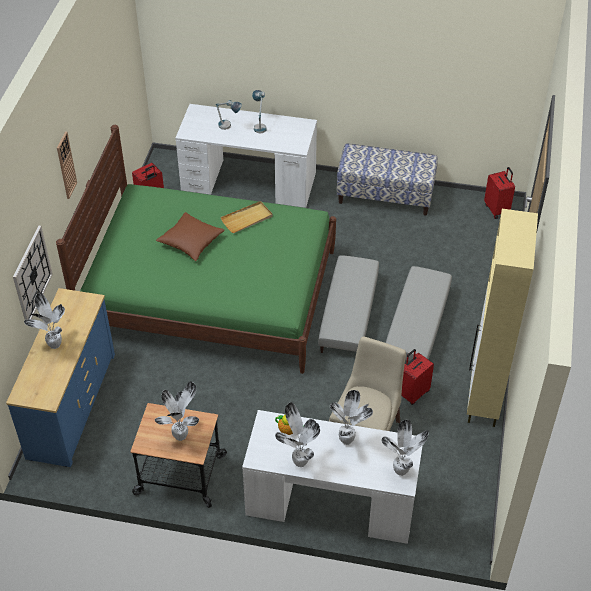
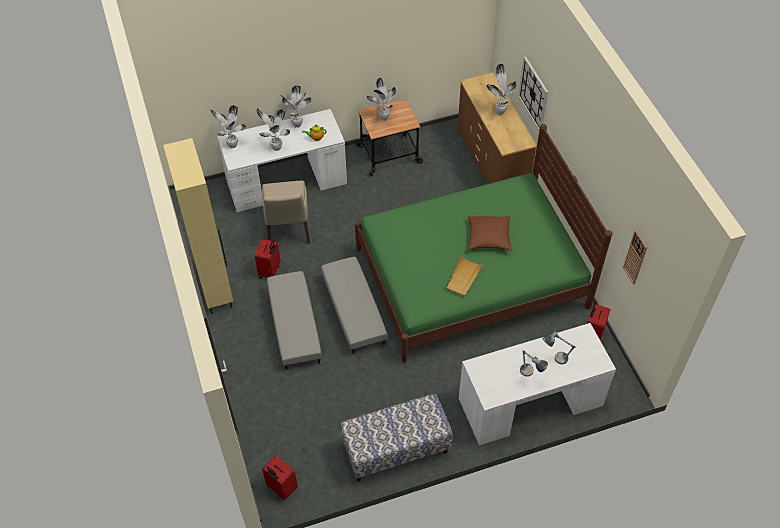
camera: 150 degrees right, 5 degrees up
(66, 165) = (578, 136): wall clock -> wall clock (635, 257)
(71, 405) = (492, 161): blue dresser -> brown dresser

